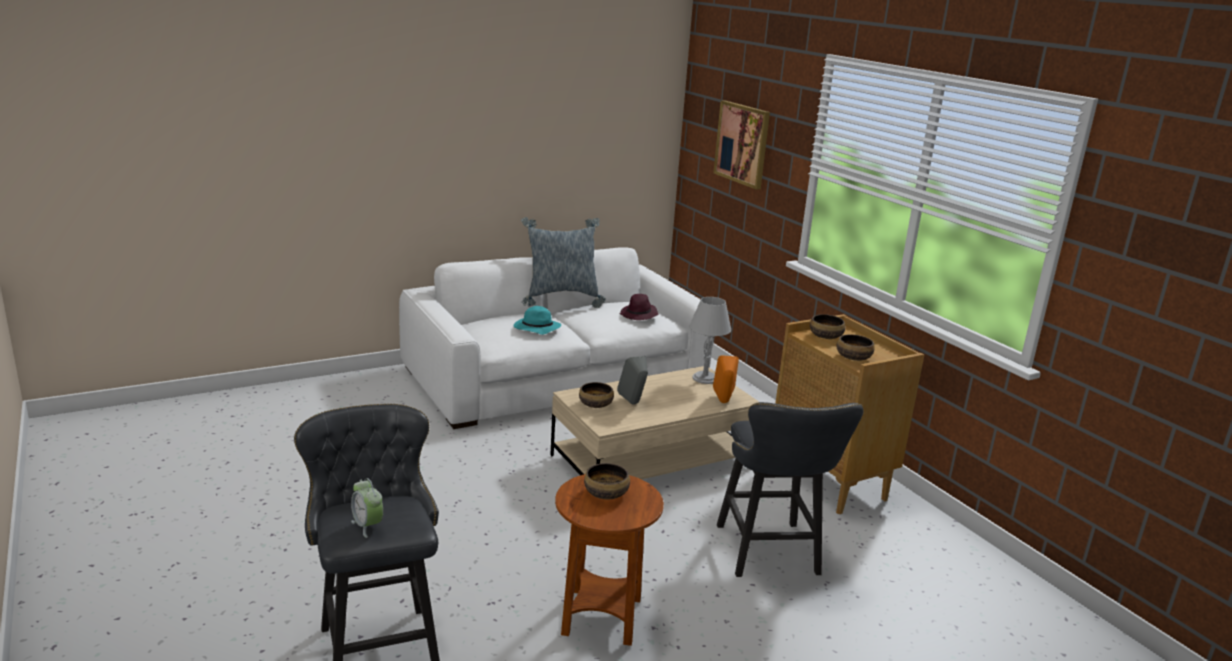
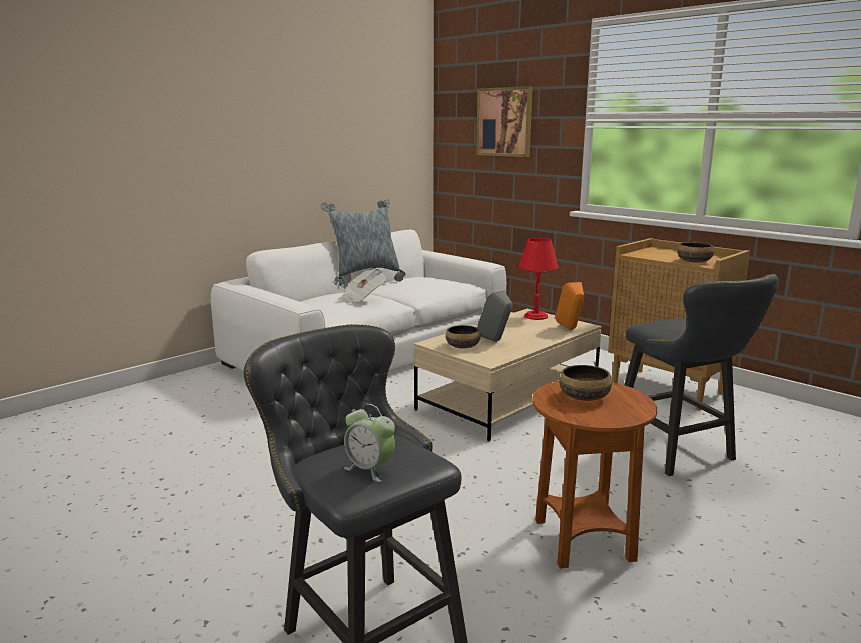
camera: 15 degrees left, 5 degrees down
(536, 328) = (361, 299): turquoise hat -> newspaper
(639, 315) = (442, 281): purple hat -> none
(705, 378) = (536, 316): grey table lamp -> red table lamp
(826, 336) = (652, 253): bowl -> none

